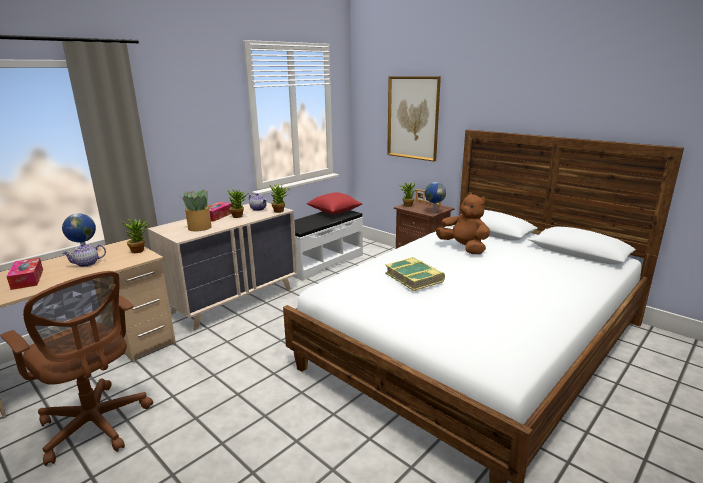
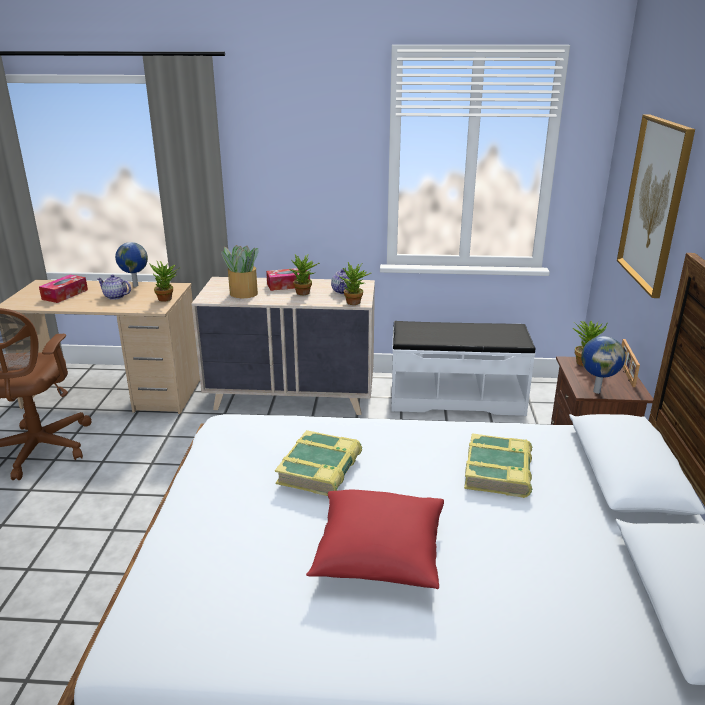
camera: 50 degrees right, 5 degrees up
(334, 212) = (500, 330): red pillow -> red pillow (378, 556)
(463, 248) = (499, 471): brown plush toy -> book

